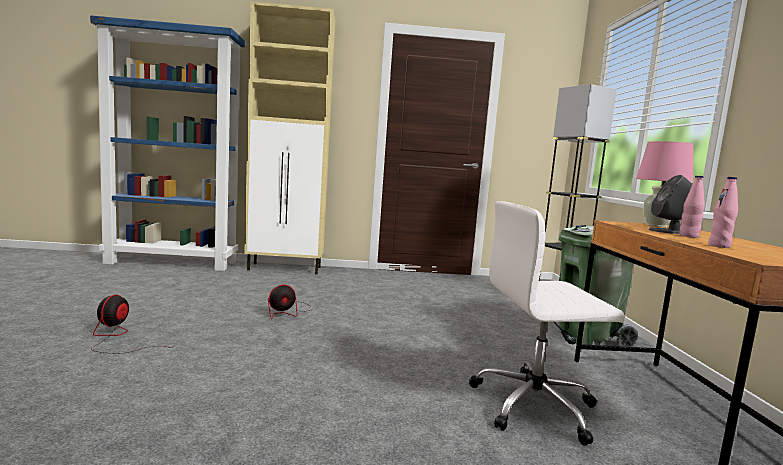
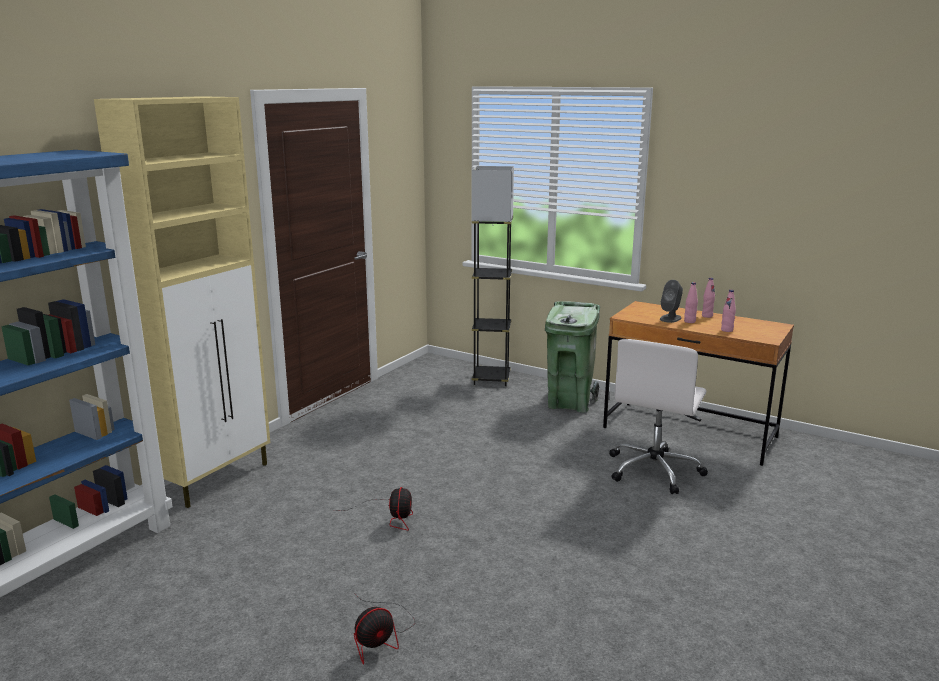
camera: 55 degrees left, 10 degrees up
(117, 337) = (380, 636): fan -> fan turned 75 degrees counterclockwise
(656, 225) = (640, 309): pink table lamp -> none
(739, 241) = (707, 316): none -> pink bottle

